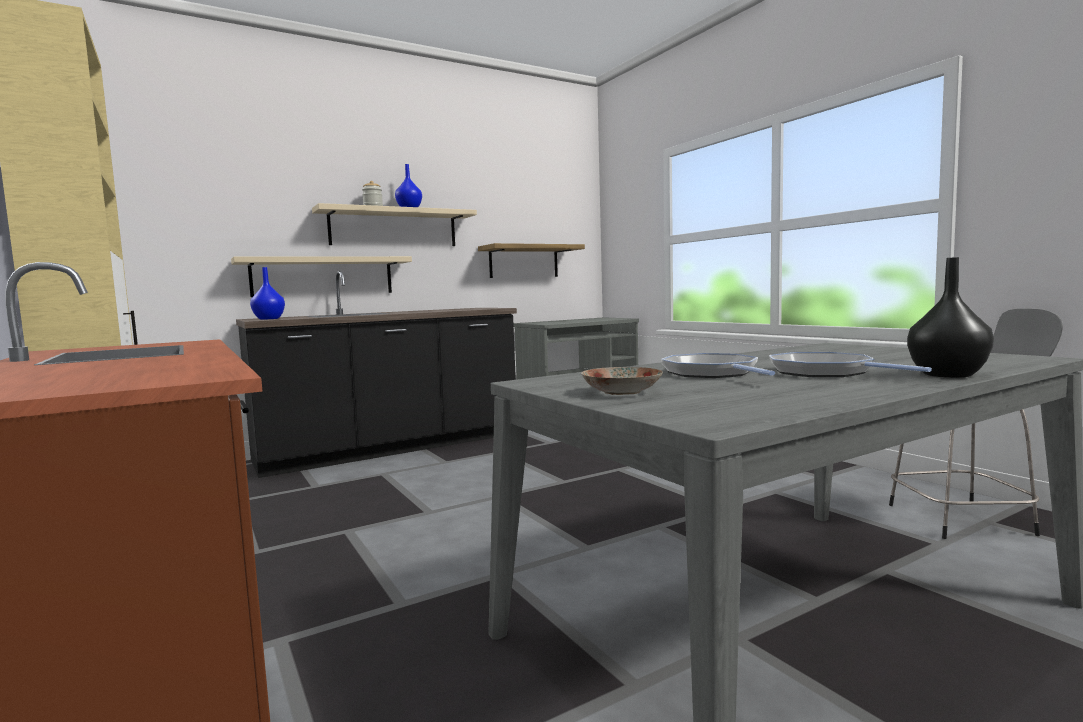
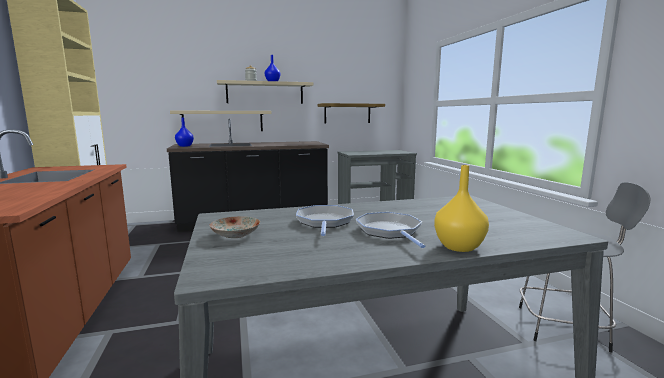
camera: 15 degrees right, 5 degrees up
(947, 374) = (459, 246): black vase -> yellow vase

